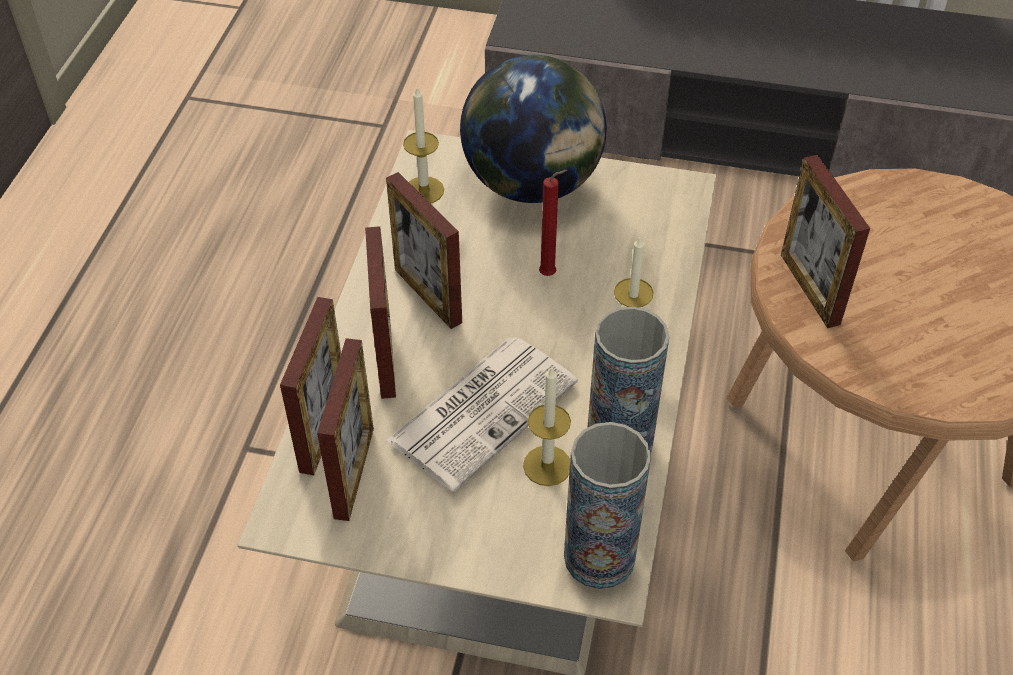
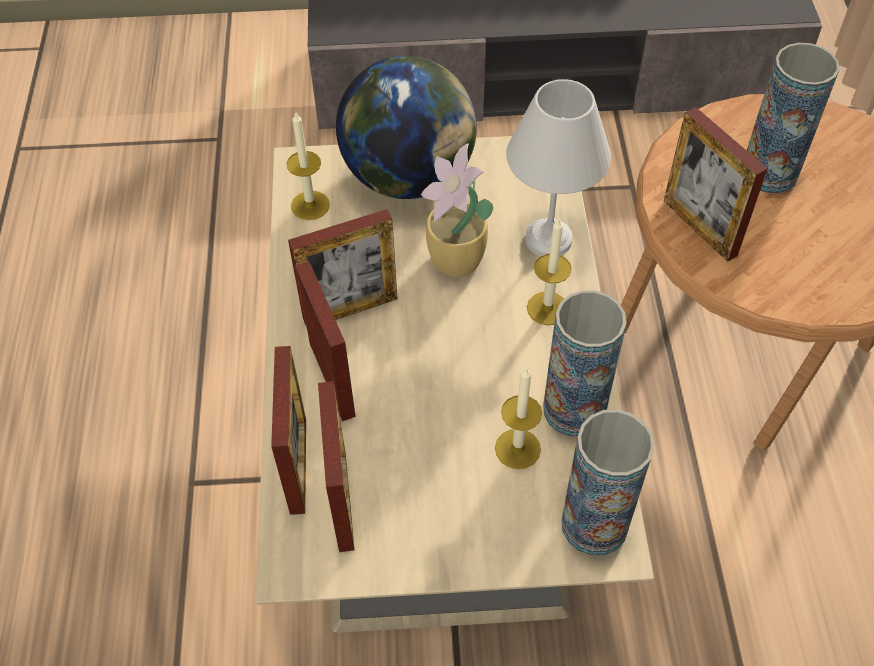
camera: 15 degrees left, 5 degrees up
(428, 295) = (350, 309): picture frame -> picture frame turned 60 degrees counterclockwise
(483, 409) = (441, 409): newspaper -> none
(550, 274) = (456, 262): red candle -> potted plant
(651, 272) = (546, 240): none -> white table lamp
(907, 250) = (769, 173): none -> vase

